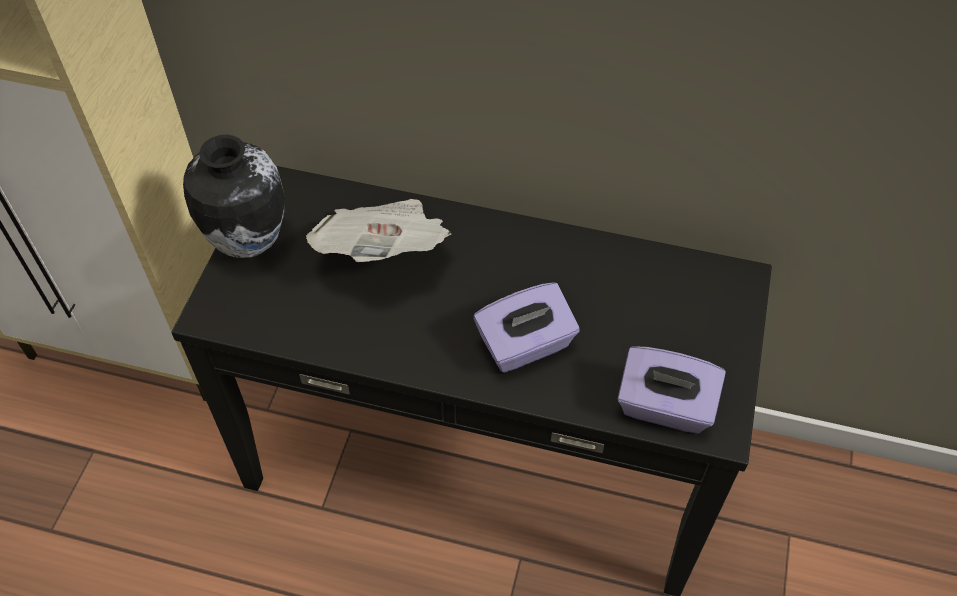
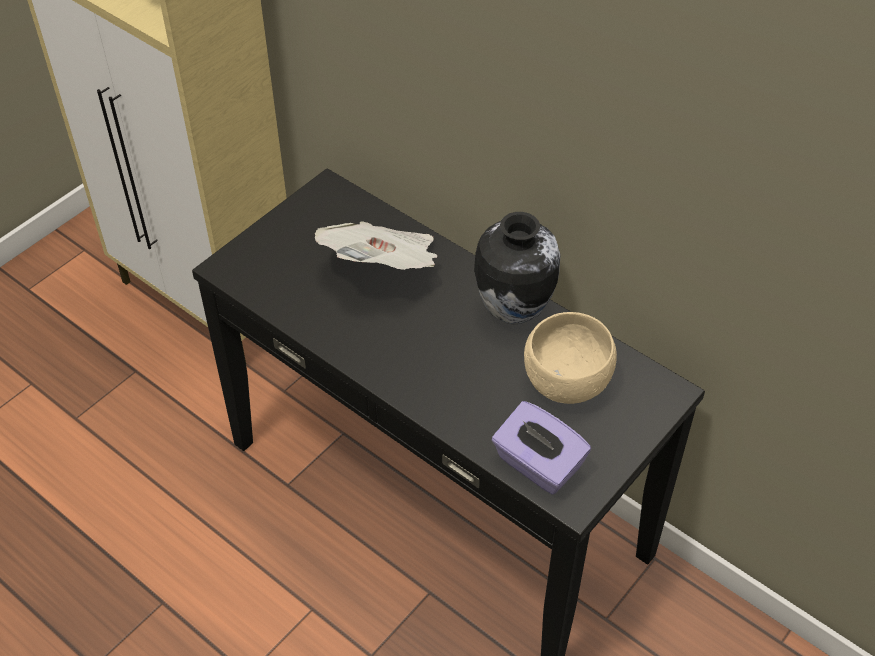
camera: 25 degrees right, 5 degrees down
(248, 242) = (283, 225): vase -> vase (513, 311)
(525, 345) = (453, 376): purple tissue box -> none
(639, 308) = (565, 382): none -> beige bowl

